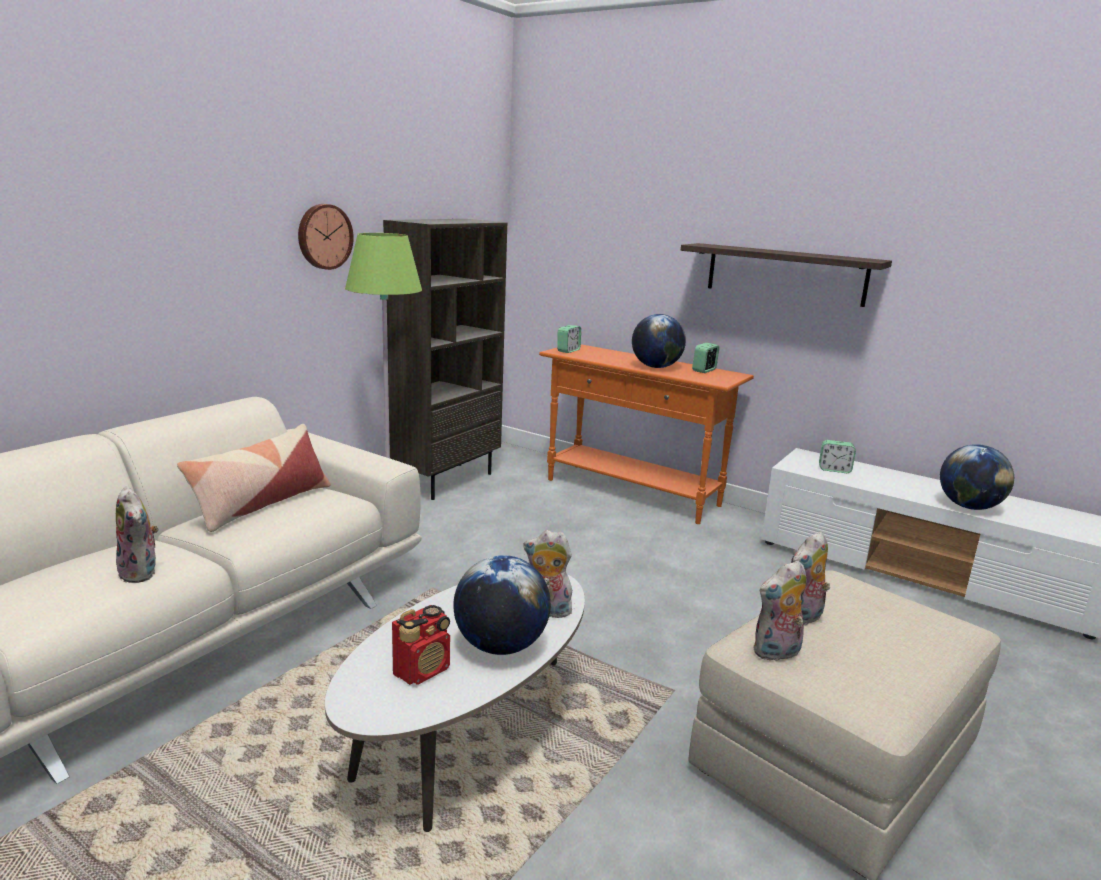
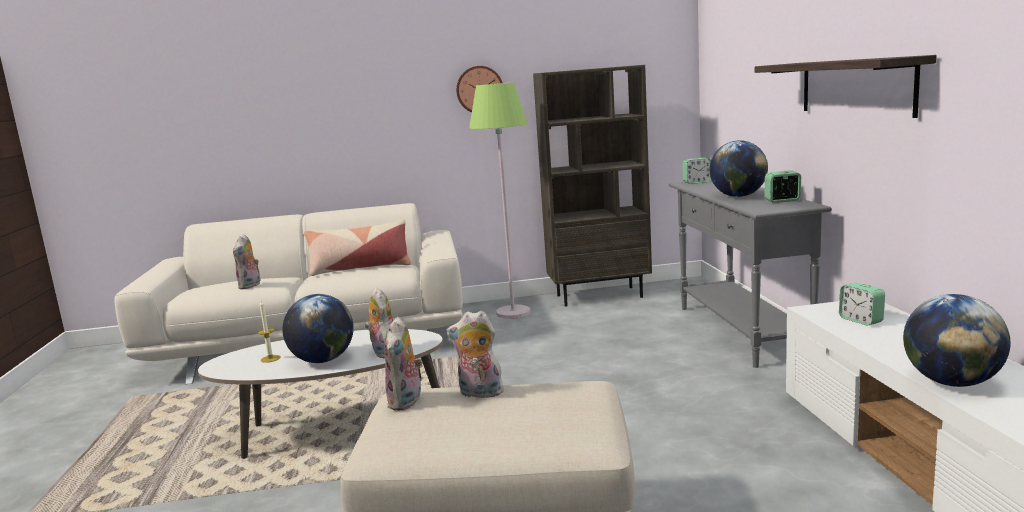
camera: 50 degrees right, 5 degrees down
(422, 671) = (270, 358): radio -> candle
(632, 493) = (741, 332): orange console table -> grey console table
(776, 653) = (407, 402): plush toy -> plush toy turned 105 degrees counterclockwise

